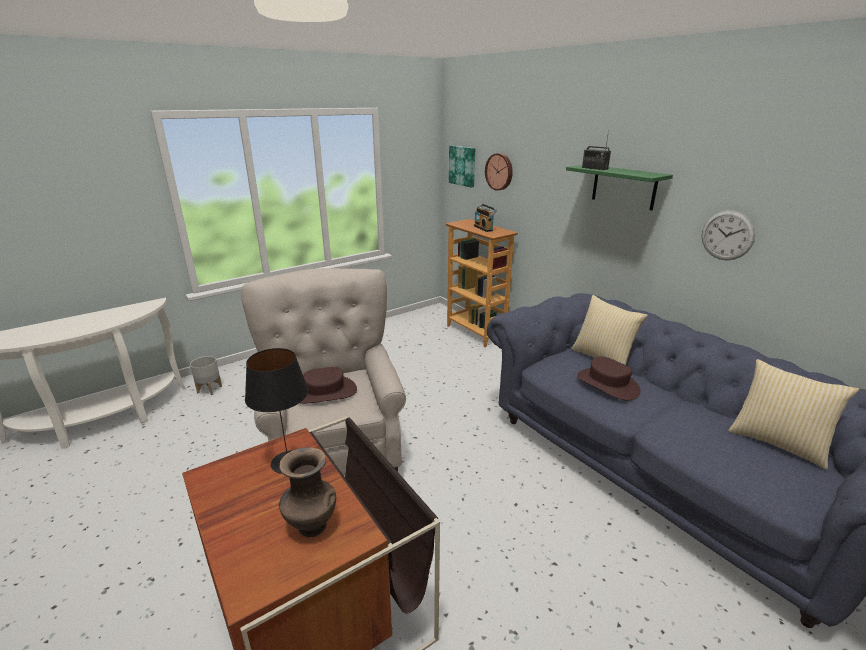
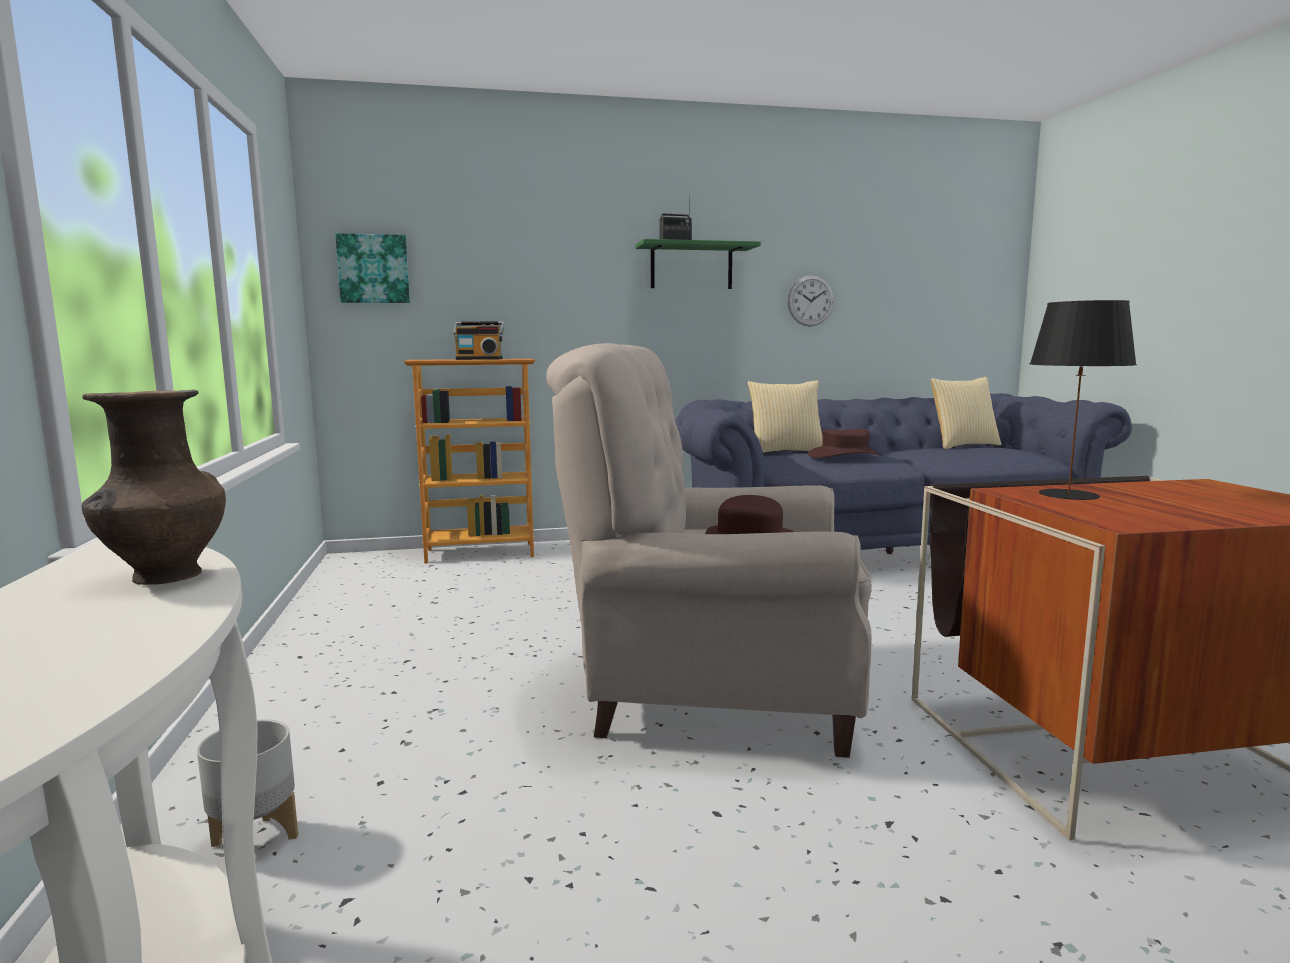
camera: 65 degrees left, 15 degrees down
(311, 526) = (1207, 493): brown vase -> brown vase (164, 577)
(500, 171) = (472, 270): wall clock -> none

